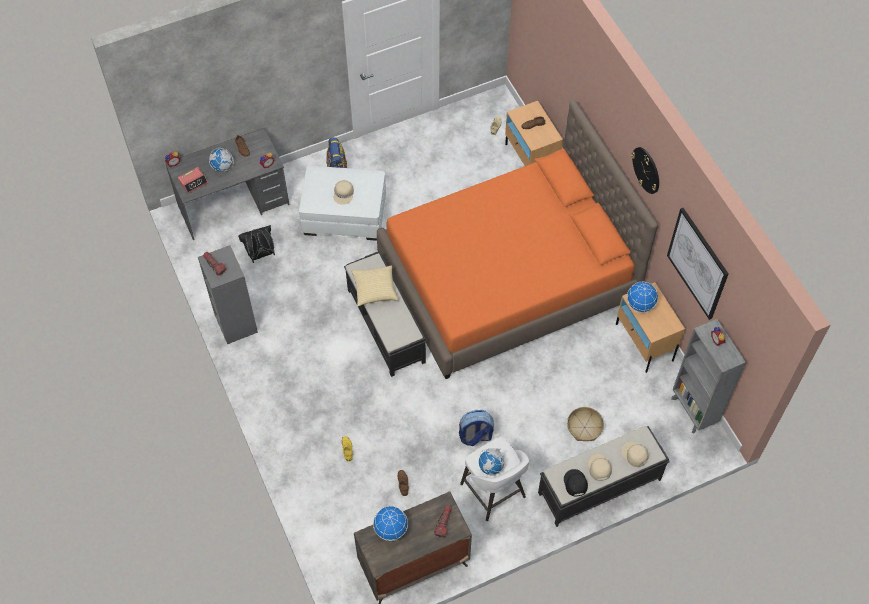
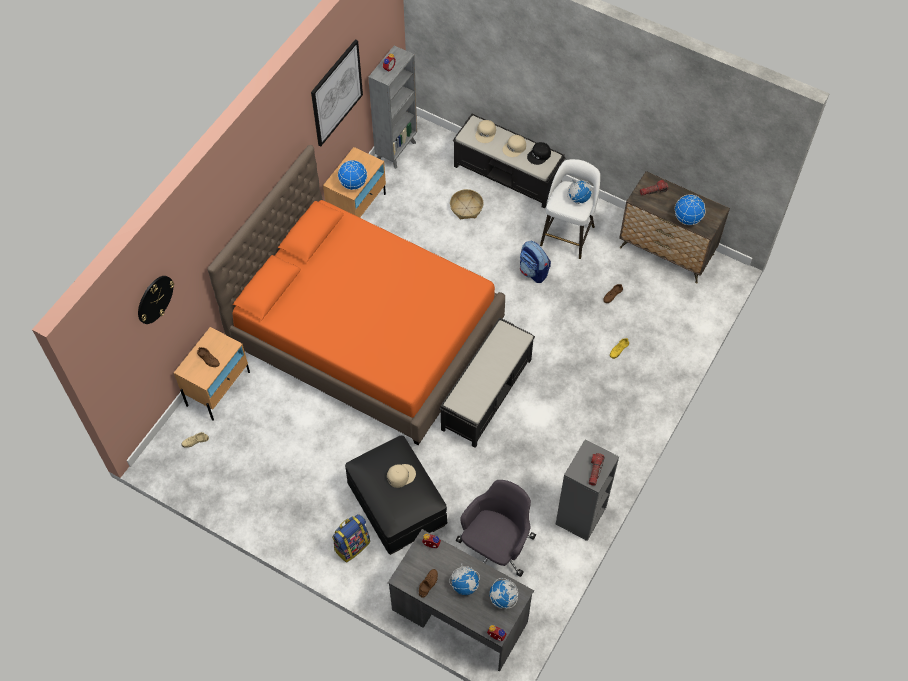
camera: 125 degrees left, 0 degrees up
(193, 182) = (503, 599): alarm clock -> globe
(260, 255) = (496, 547): black backpack -> grey office chair
(345, 215) = (396, 504): white ottoman -> black ottoman
(375, 290) = (483, 382): pillow -> none
(646, 170) = (276, 148): wall clock -> wall clock (154, 299)

